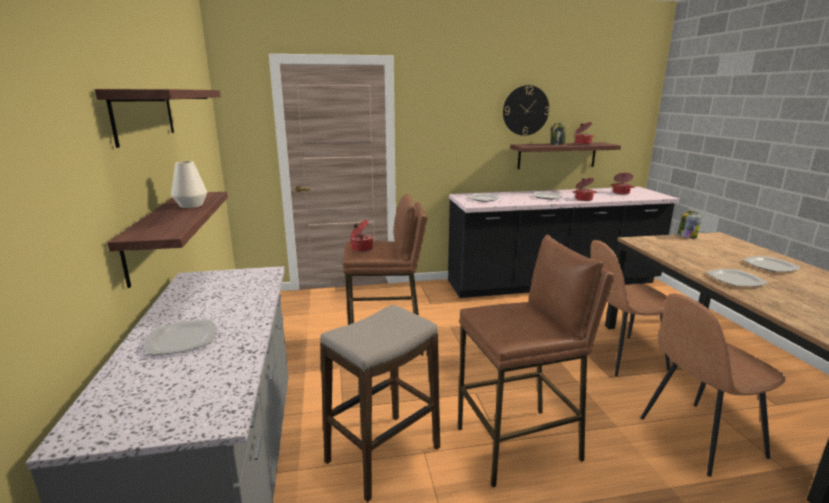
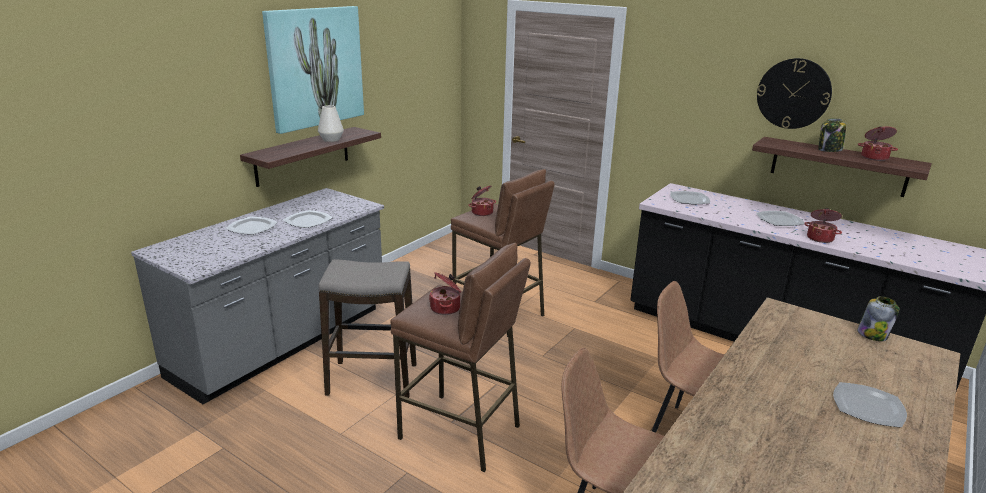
camera: 45 degrees right, 5 degrees up
(144, 114) = (315, 67): shelf -> picture
(621, 193) = (918, 249): cooking pot -> cooking pot (446, 308)
(735, 280) = (754, 389): plate -> plate (307, 221)

